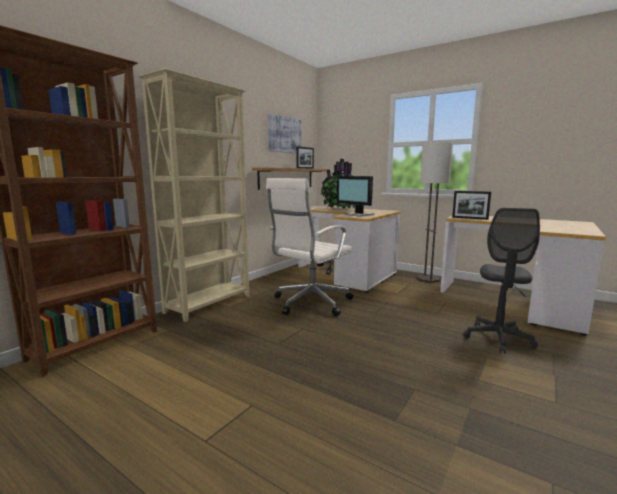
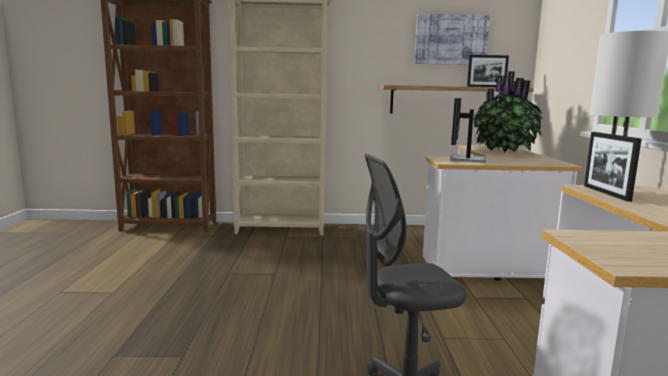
camera: 55 degrees right, 0 degrees up
(310, 303) = (346, 261): white office chair -> none

